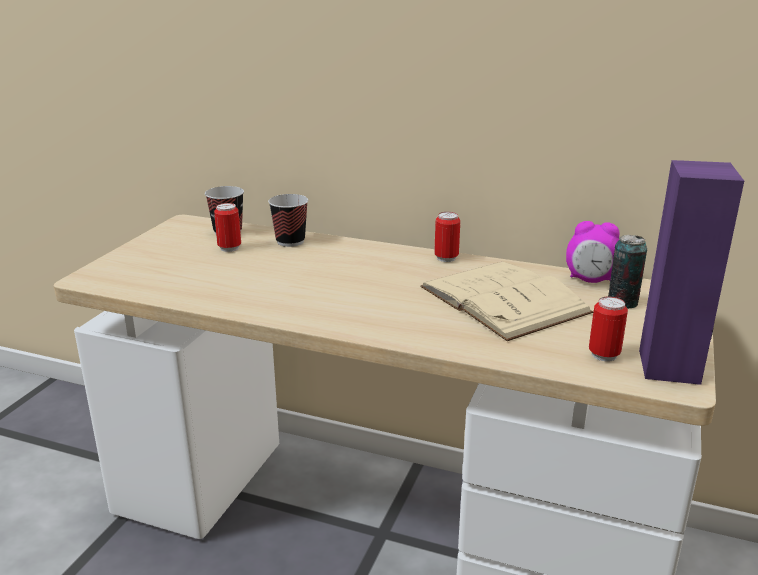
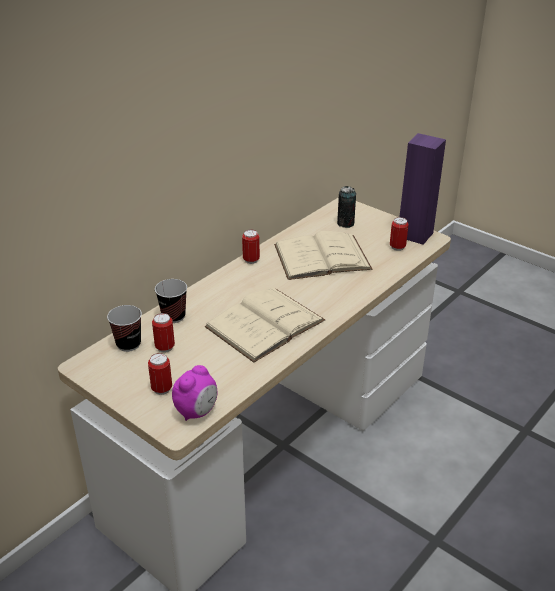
camera: 70 degrees left, 10 degrees up
(154, 260) = (162, 389): none -> can
(306, 289) = (265, 323): none -> beige book
(590, 280) = (313, 223): alarm clock -> alarm clock (197, 412)

